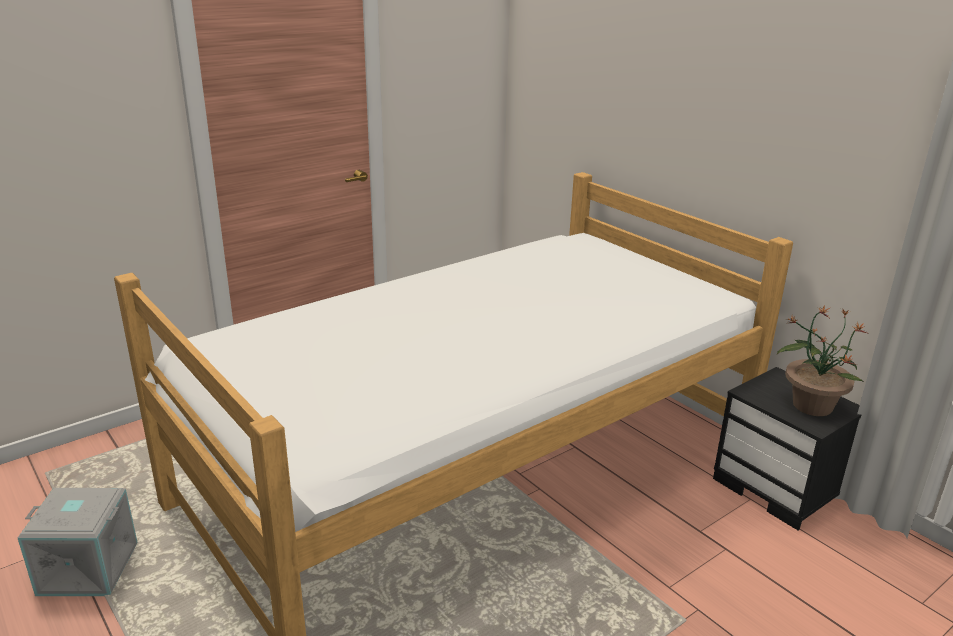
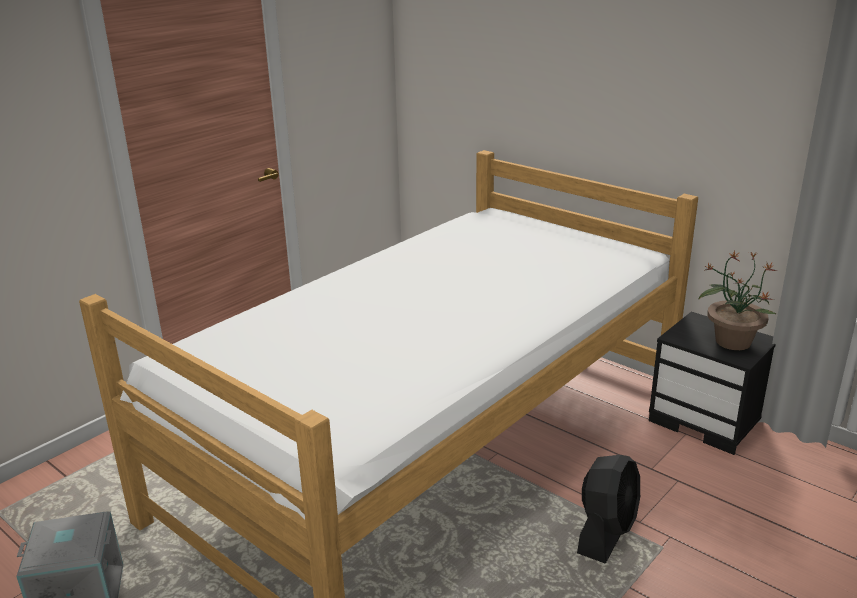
camera: 10 degrees left, 0 degrees up
(629, 592) = (606, 532): none -> black fan

